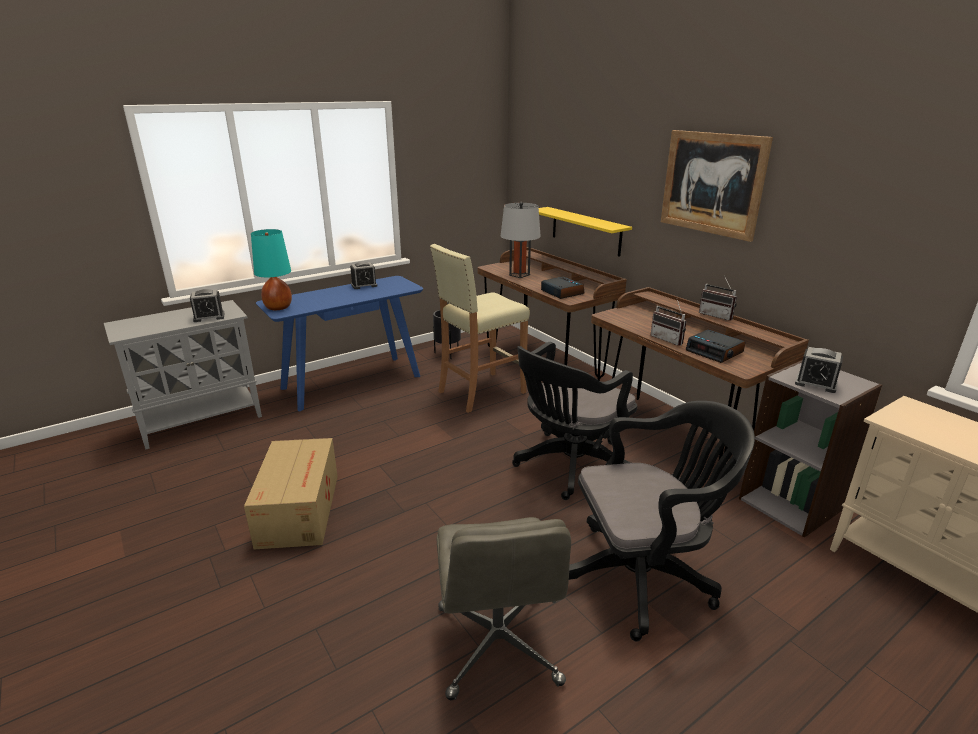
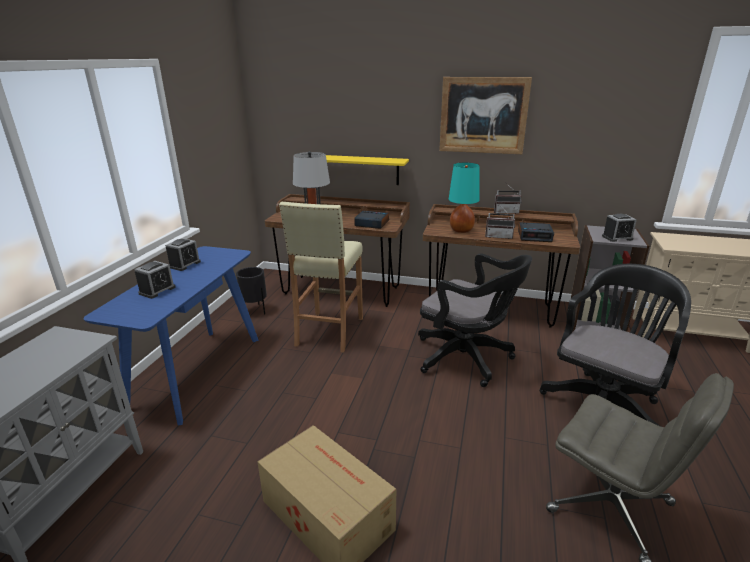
camera: 40 degrees left, 0 degrees up
(209, 317) = (64, 355): alarm clock -> alarm clock (157, 290)
(278, 307) = (128, 315): turquoise table lamp -> turquoise table lamp (461, 230)
(568, 467) = (467, 359): black office chair -> black office chair turned 60 degrees counterclockwise

